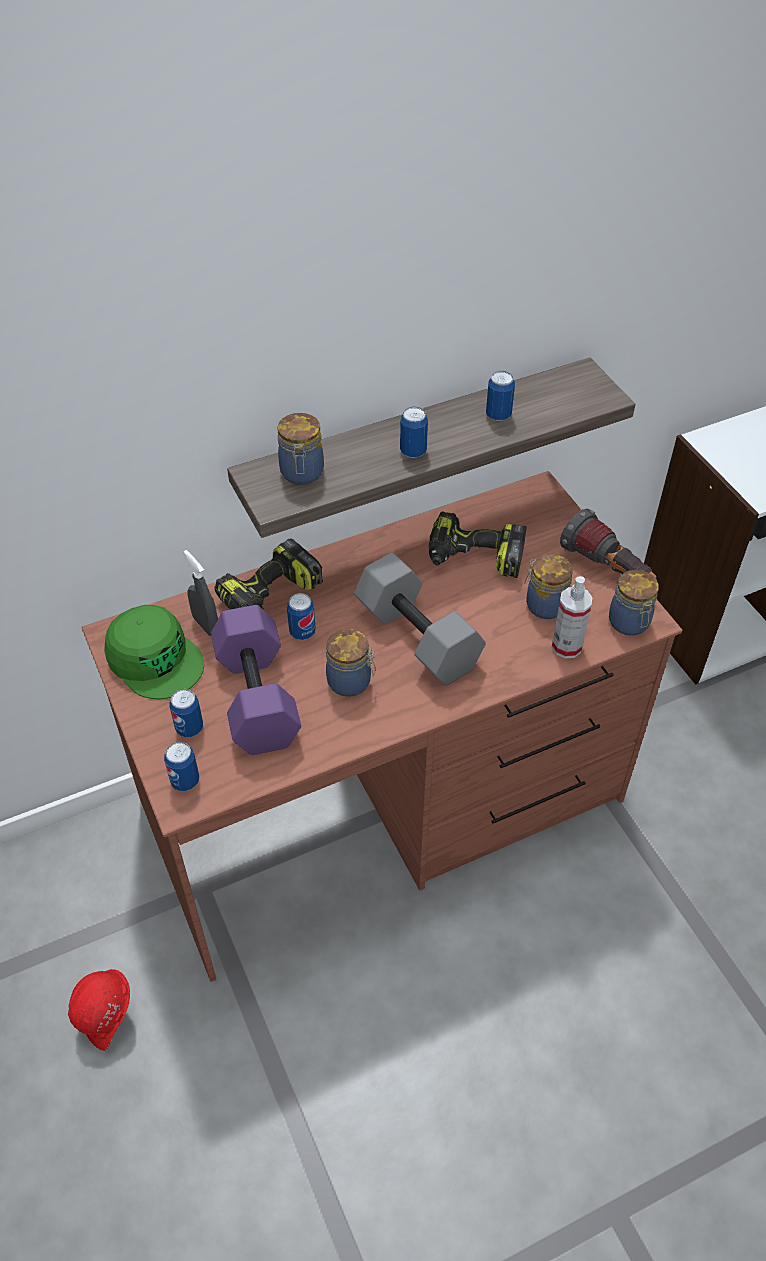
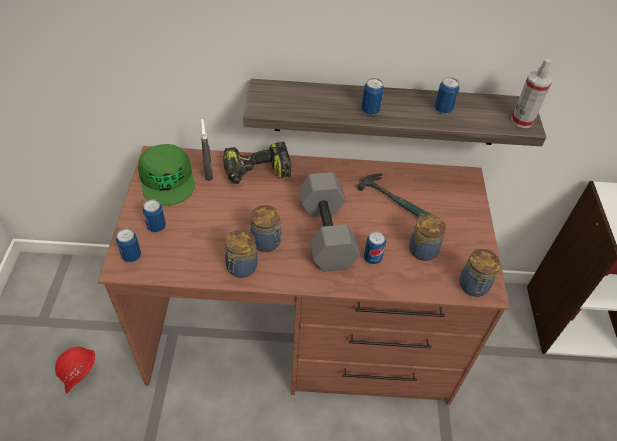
camera: 25 degrees right, 0 degrees up
(259, 698) = (207, 227): purple dumbbell -> none
(302, 473) = (291, 98): jar -> jar (241, 268)
(302, 632) = (259, 200): can -> can (372, 258)
(474, 557) = (395, 201): power drill -> hammer
(566, 646) = (419, 282): spray bottle -> spray bottle (522, 120)
(607, 570) = (480, 245): flashlight -> none

